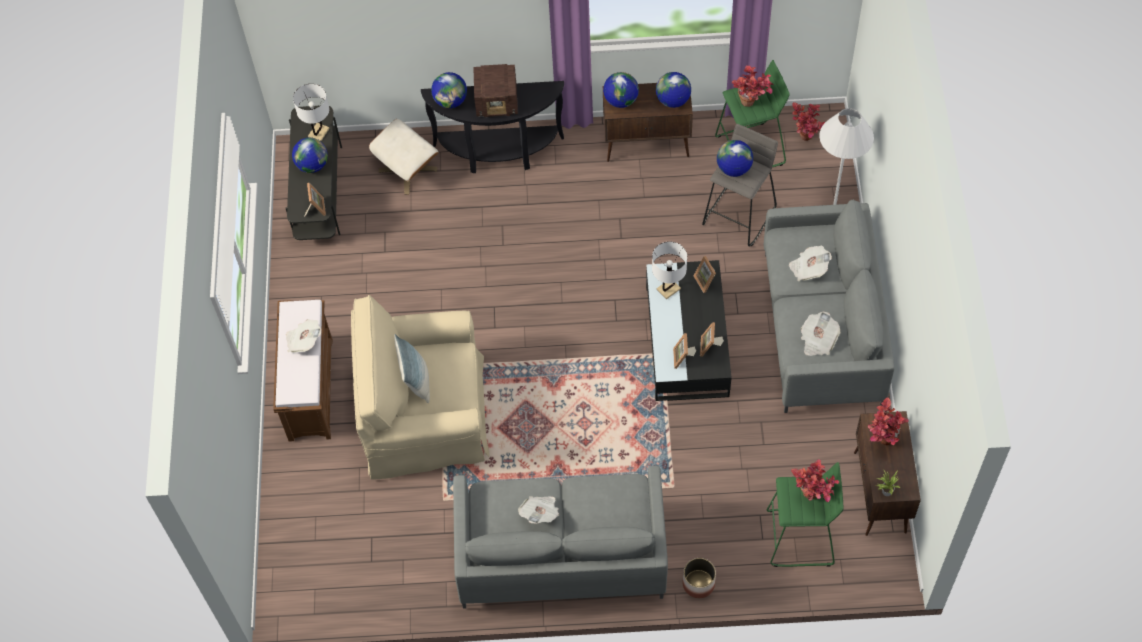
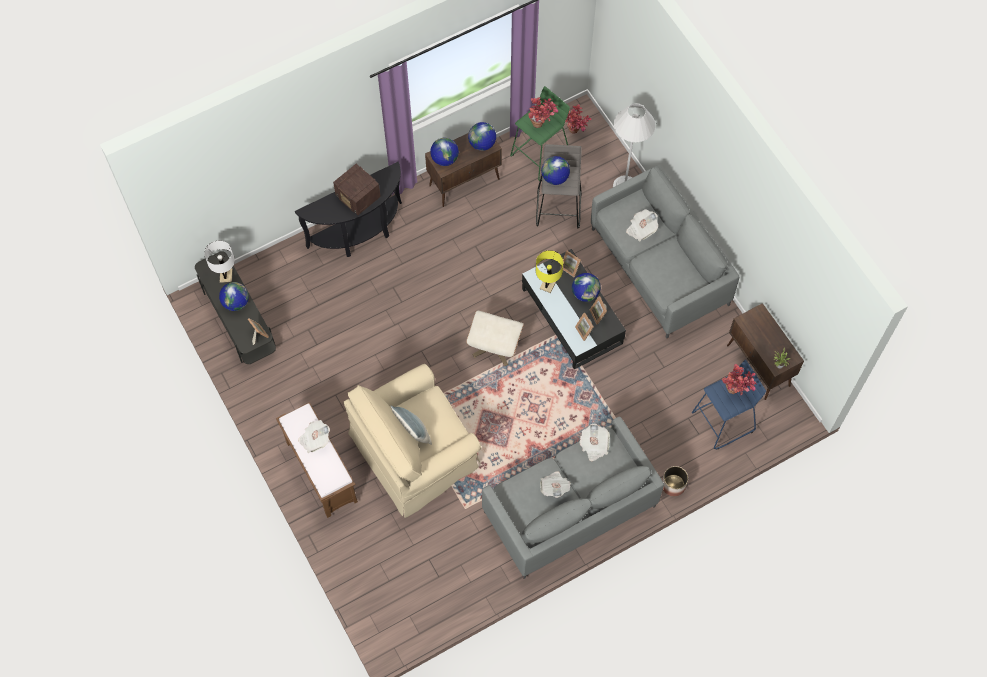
camera: 30 degrees left, 5 degrees up
(408, 170) = (298, 274): beige ottoman -> beige ottoman (495, 345)
(451, 101) = (323, 211): globe -> globe (585, 293)
(497, 102) = (358, 197): radio -> radio turned 75 degrees clockwise
(668, 289) = (548, 285): white table lamp -> yellow table lamp
(800, 538) = (723, 421): green stool -> blue stool
(817, 340) = (675, 278): newspaper -> newspaper (594, 446)
(881, 442) = (758, 332): potted plant -> none

